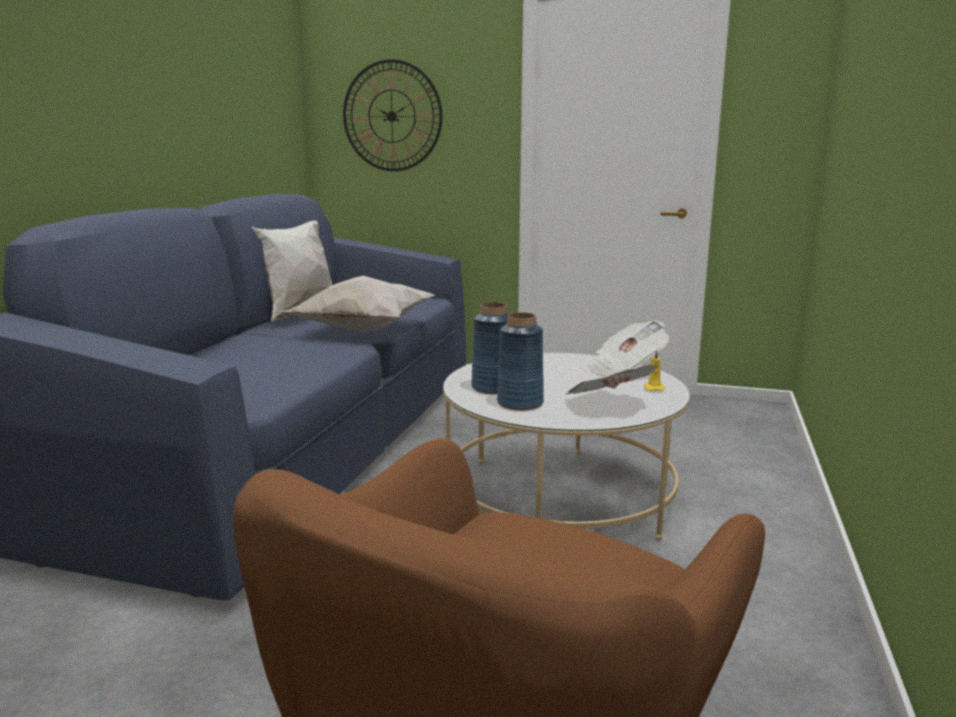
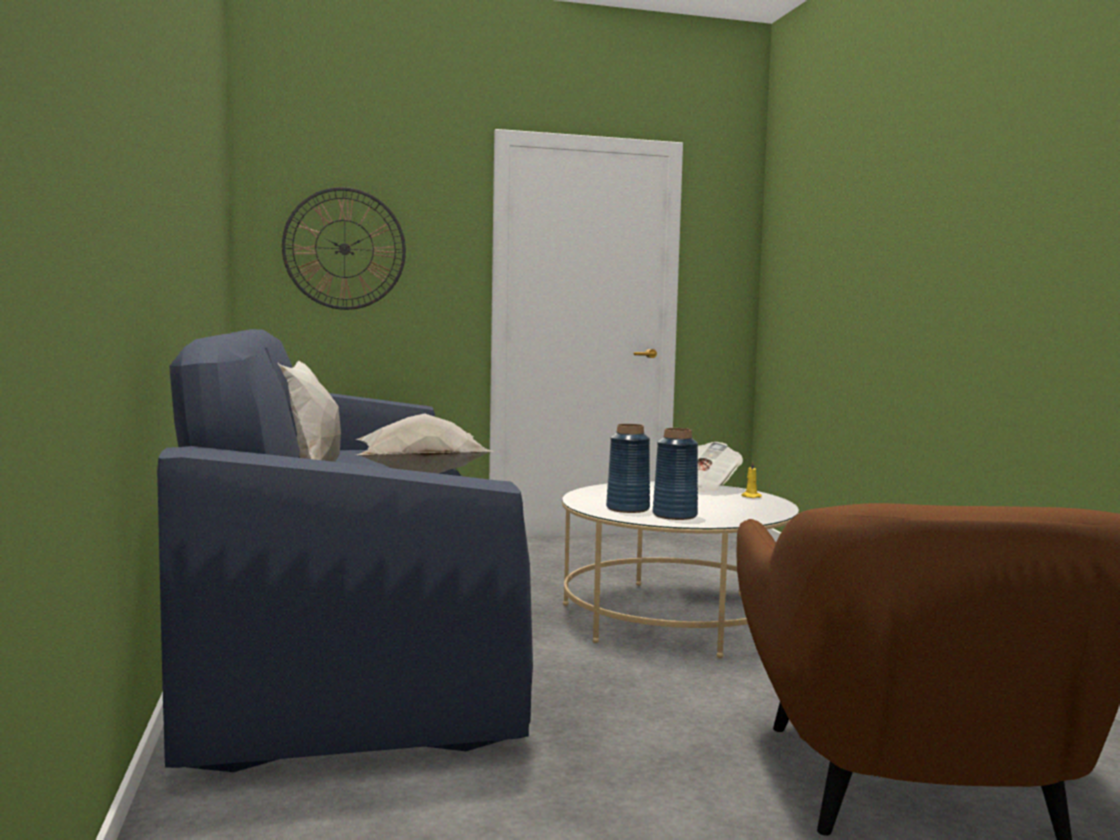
camera: 30 degrees left, 10 degrees down
(609, 403) = (741, 508): newspaper -> none

